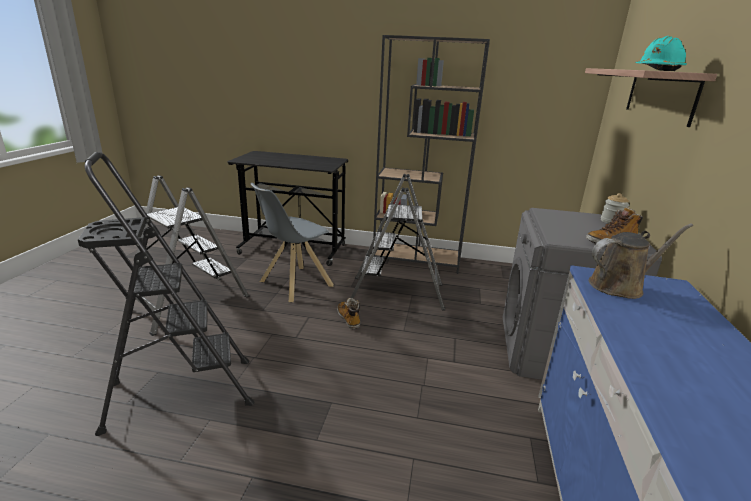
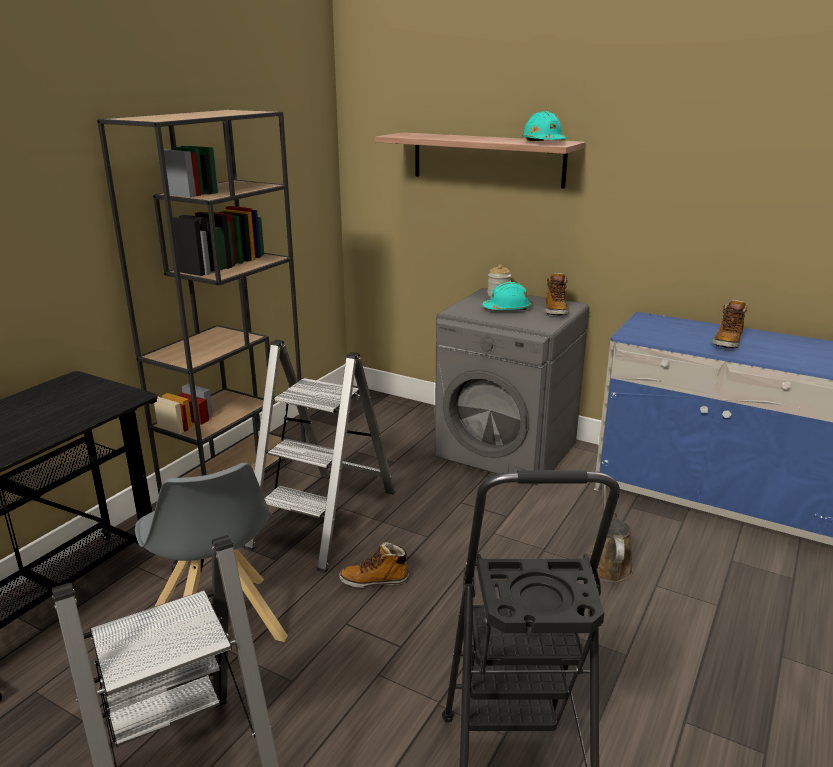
camera: 70 degrees left, 0 degrees up
(579, 226) = (507, 309): none -> turquoise hard hat
(620, 286) = (654, 332): brown watering can -> brown watering can (608, 564)
(661, 330) = (727, 342): none -> boot

